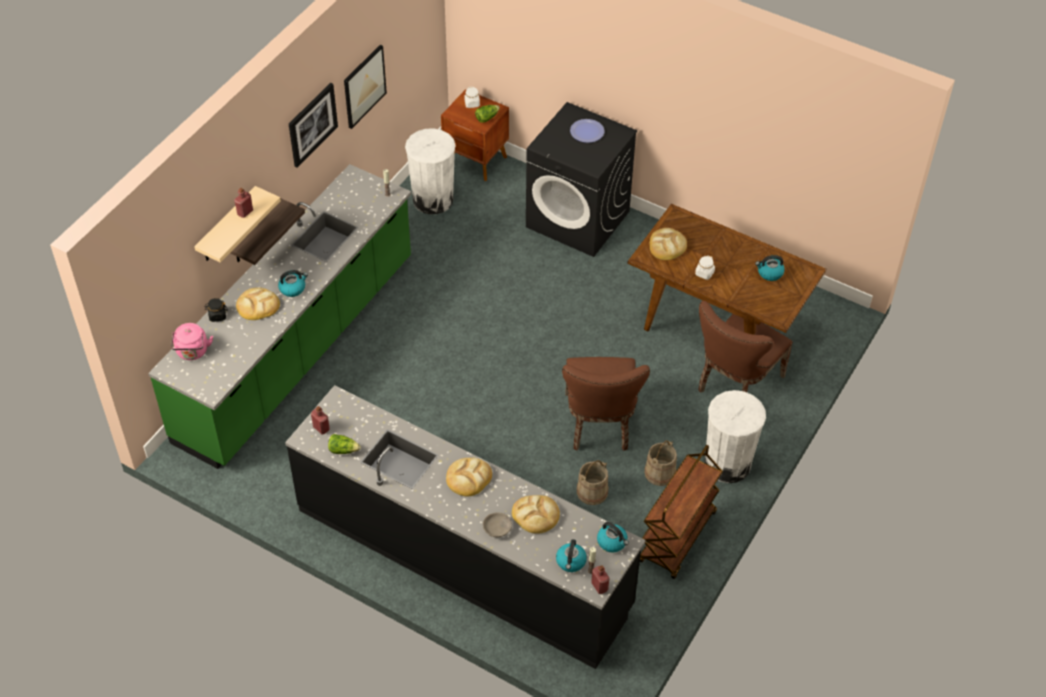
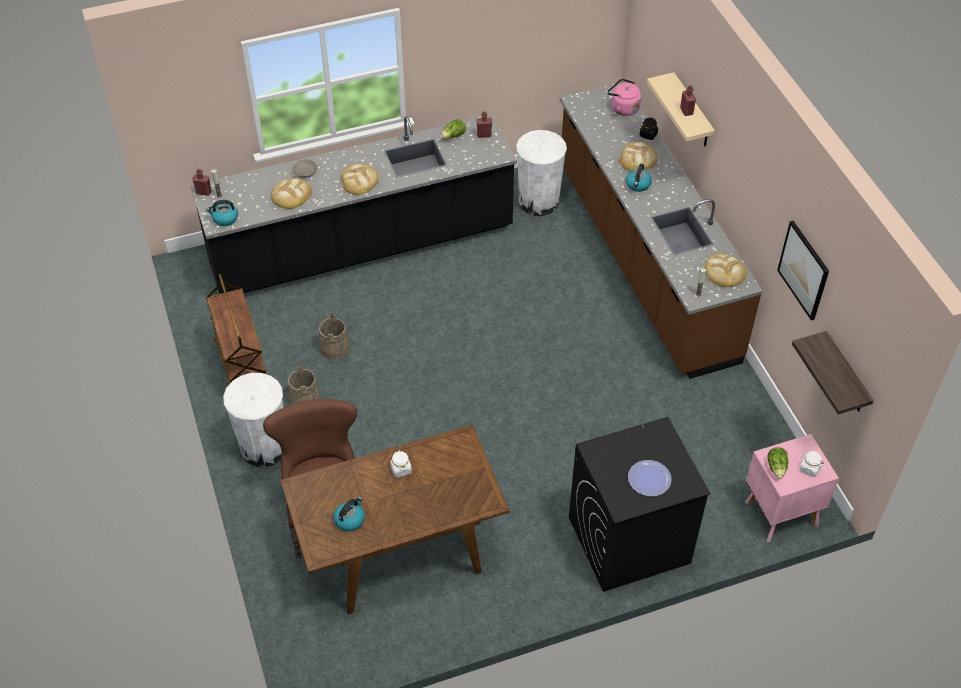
camera: 130 degrees right, 0 degrees up
(253, 232) = (702, 163): shelf -> shelf (846, 375)
(297, 349) = (643, 262): green counter -> brown counter
(312, 124) = (761, 190): picture -> none
(433, 199) = (751, 445): white trash can -> white trash can (538, 202)
(477, 161) = (779, 512): brown nightstand -> pink nightstand
(571, 562) = (237, 190): kettle -> none
(599, 426) = (385, 392): brown chair -> none
(667, 246) = (460, 466): bread -> bread (724, 272)

